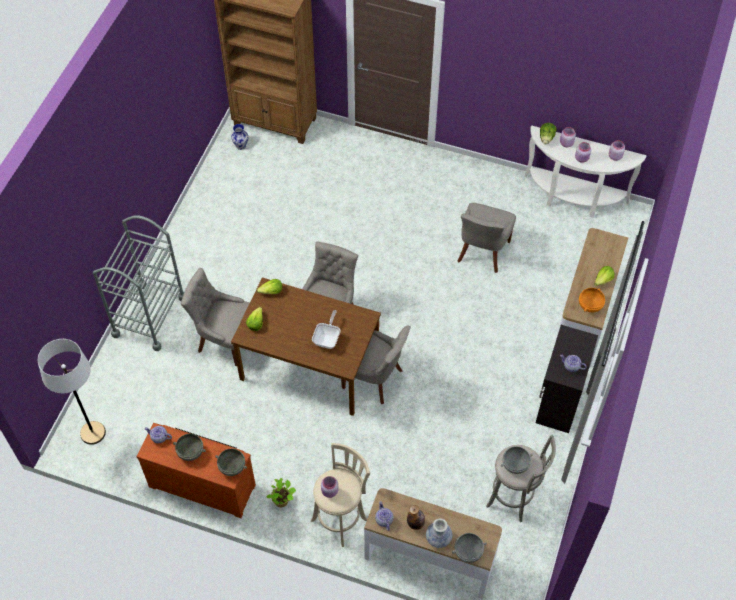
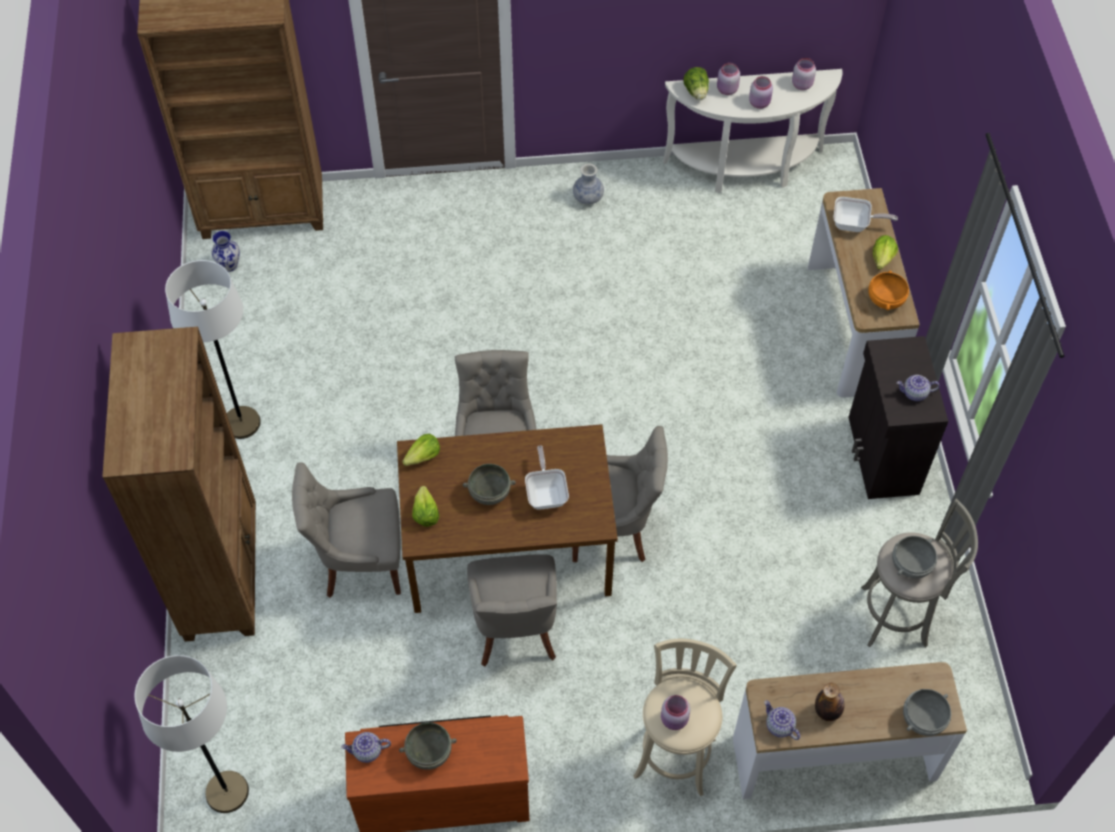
camera: 25 degrees left, 0 degrees up
(149, 316) = (222, 574): grey cart -> brown bookcase
(202, 237) = (242, 423): none -> white floor lamp
(231, 467) = (505, 748): grey bowl -> grey bowl (489, 493)
(282, 501) = (577, 767): potted plant -> none
(438, 538) = (871, 718): vase -> vase (588, 197)
(482, 252) = (664, 290): grey chair -> grey chair (515, 631)
(598, 253) = (854, 224): none -> frying pan

